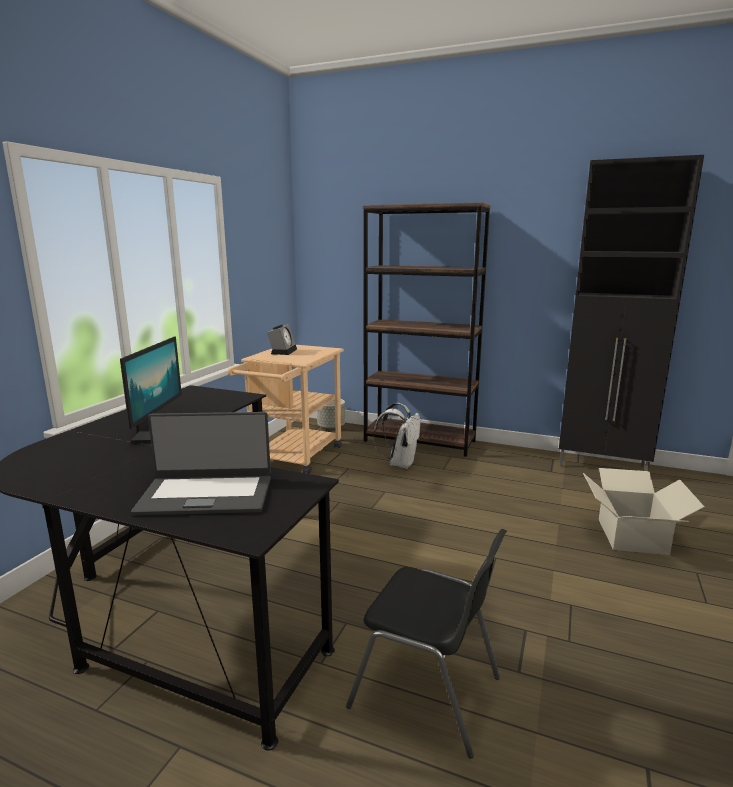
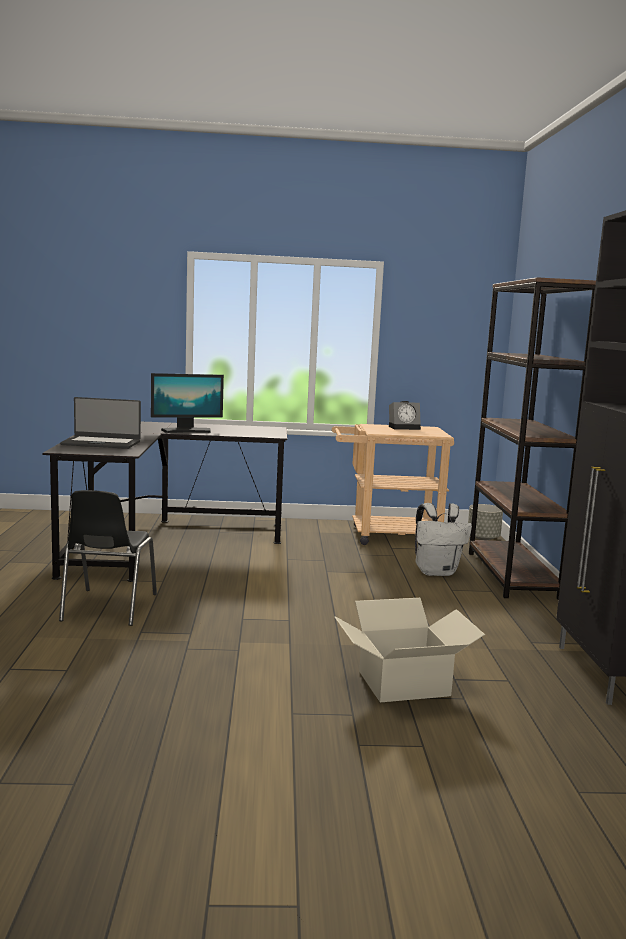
camera: 65 degrees right, 5 degrees down
(206, 494) = (101, 443): laptop -> laptop turned 60 degrees counterclockwise

